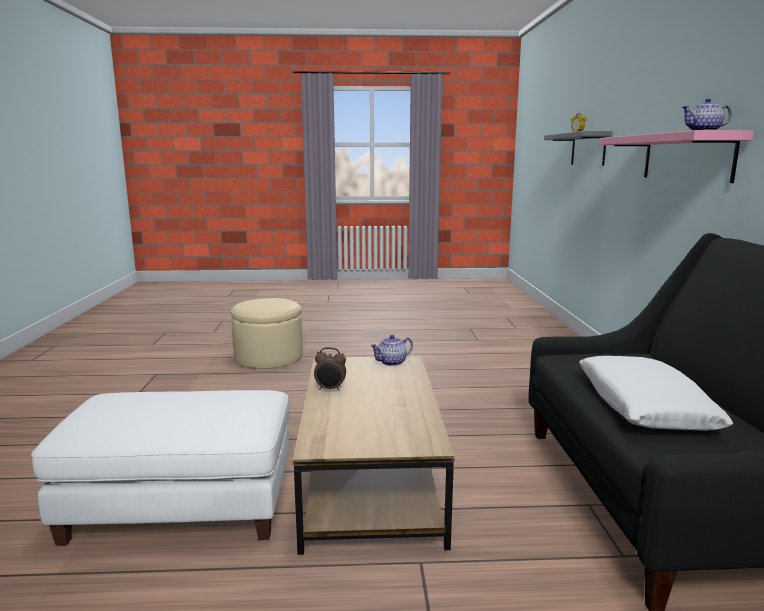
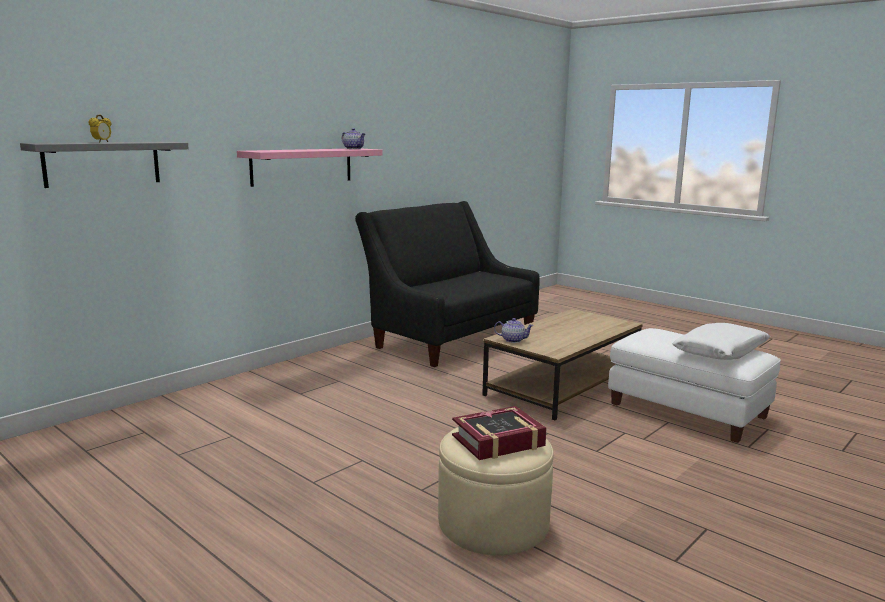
camera: 135 degrees left, 0 degrees up
(263, 302) = (498, 441): none -> book
(330, 389) = (582, 339): alarm clock -> none
(643, 406) = (481, 283): white pillow -> white pillow (721, 351)

